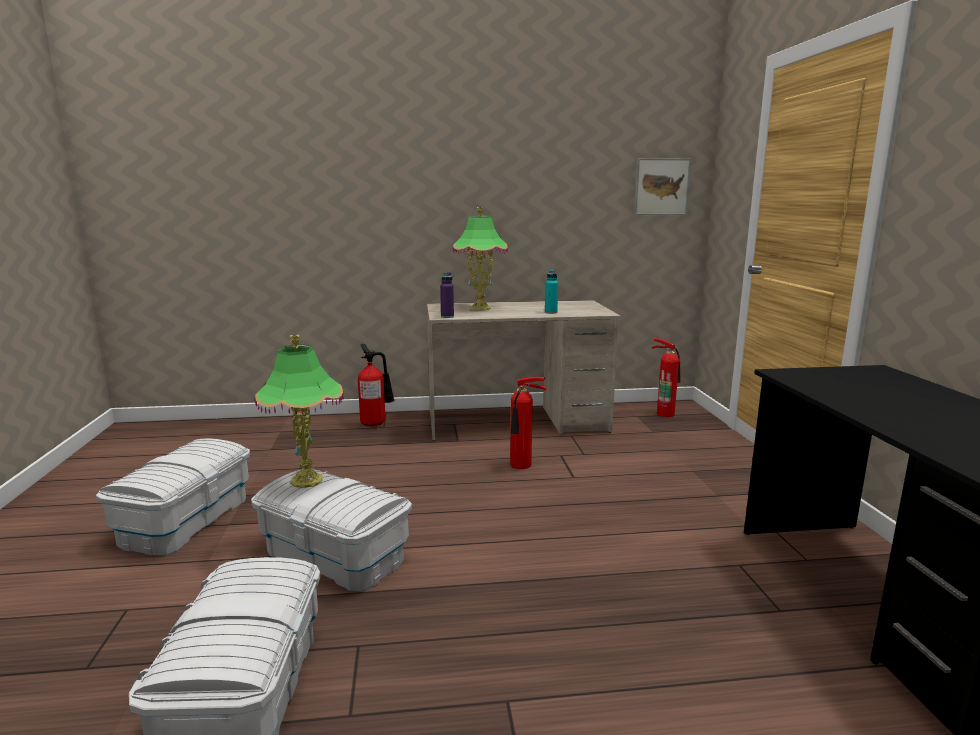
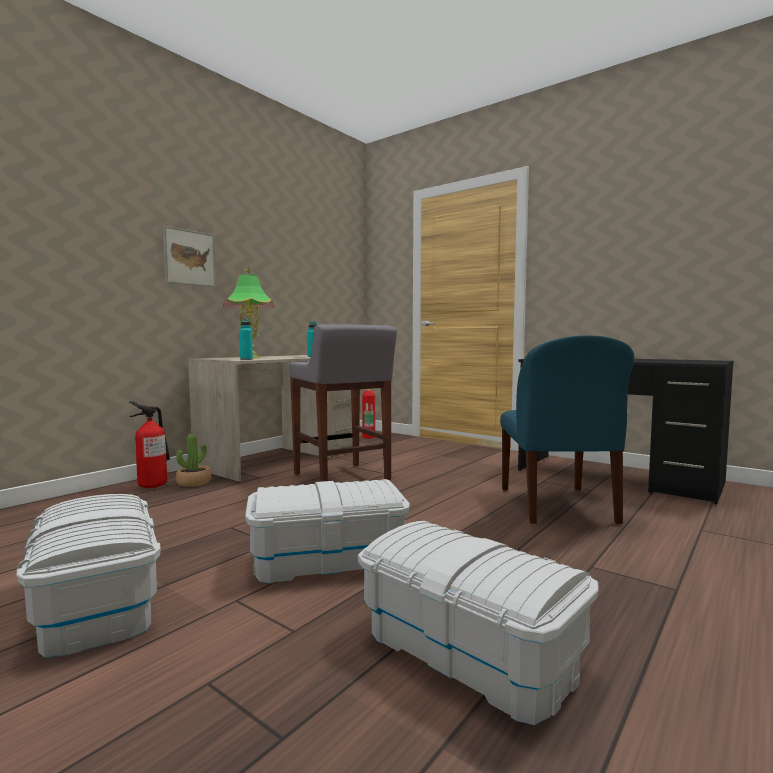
camera: 45 degrees left, 10 degrees down
(307, 480) = (290, 489): table lamp -> none
(403, 429) = (194, 482): none -> potted plant
(447, 316) = (246, 359): purple bottle -> turquoise bottle
(522, 466) = (342, 477): fire extinguisher -> grey stool
(661, 187) = (342, 271): picture -> picture (189, 258)
(663, 609) = (557, 506): none -> blue chair

